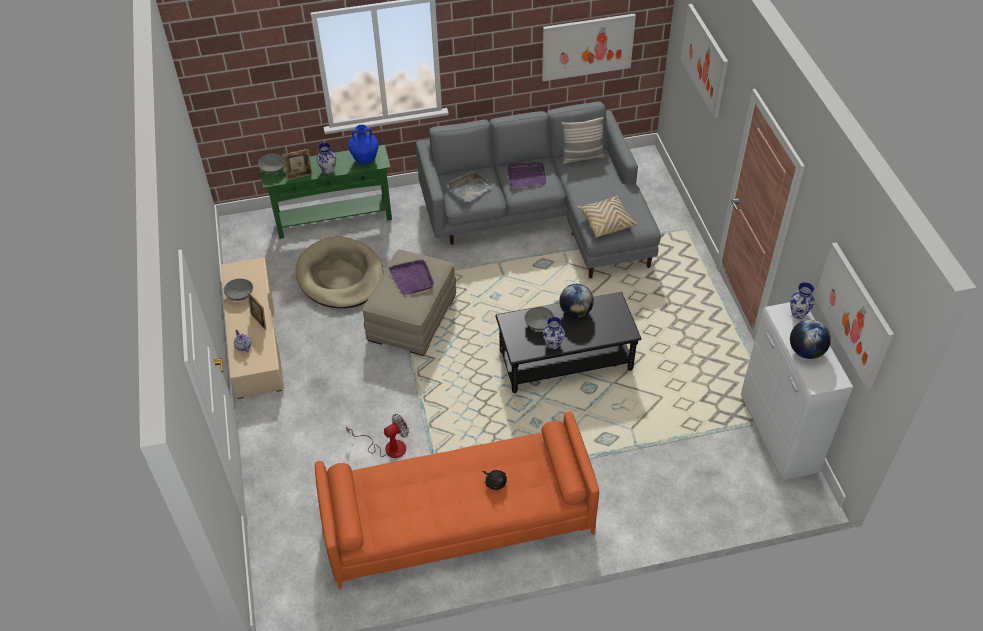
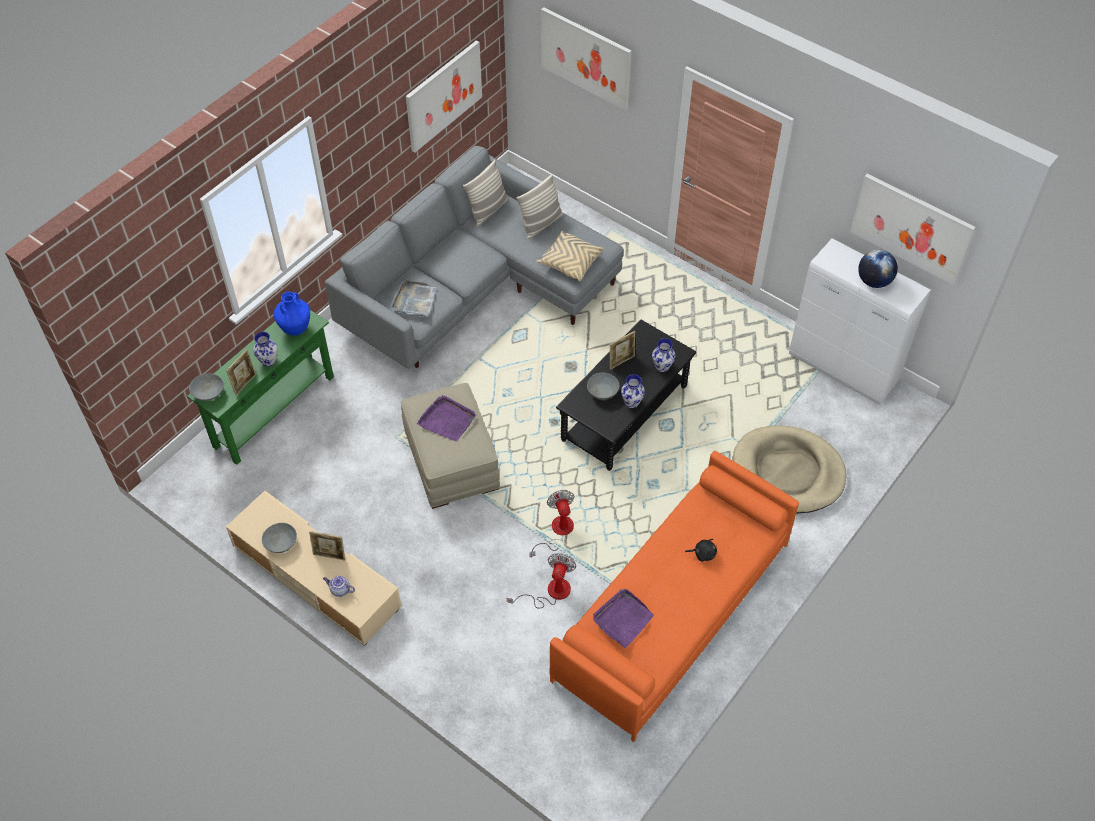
camera: 40 degrees left, 5 degrees up
(340, 276) = (341, 464): beige dog bed -> beige dog bed (787, 472)
(434, 410) = (557, 532): none -> fan
(526, 176) = (455, 258): purple tray -> purple tray (622, 619)
(575, 312) = (621, 361): globe -> picture frame
(611, 186) = (541, 224): none -> pillow
(798, 313) = (839, 252): vase -> vase (662, 366)

